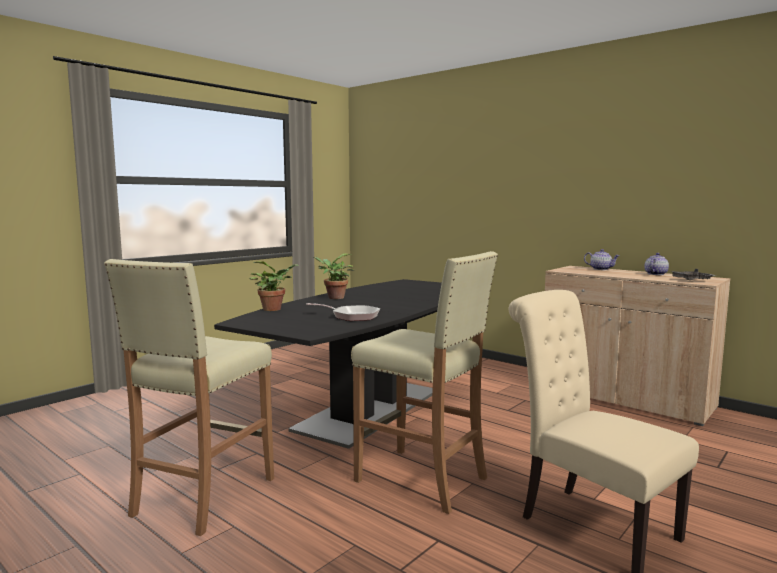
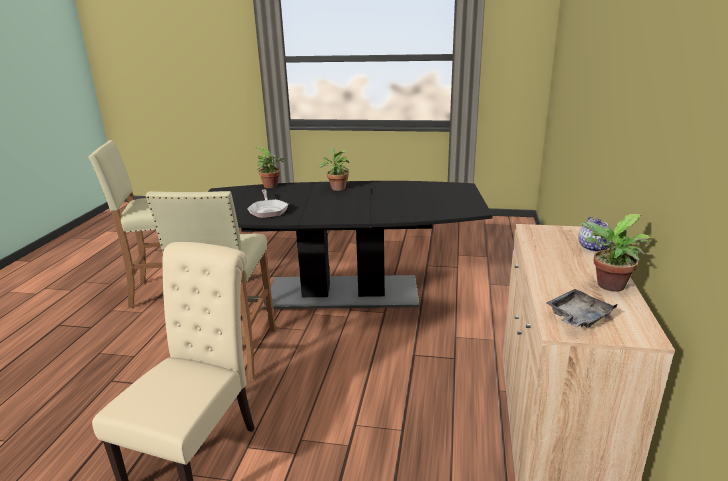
camera: 60 degrees right, 15 degrees up
(655, 274) = (607, 286): teapot -> potted plant

